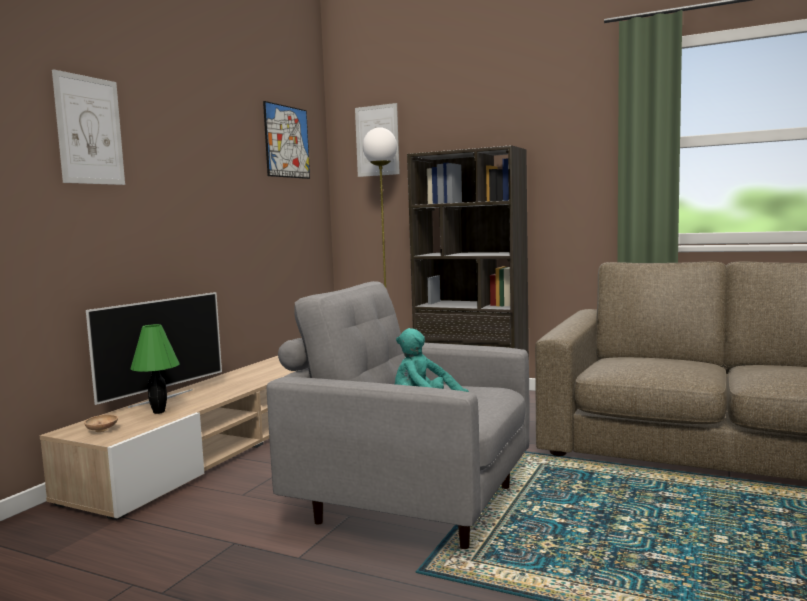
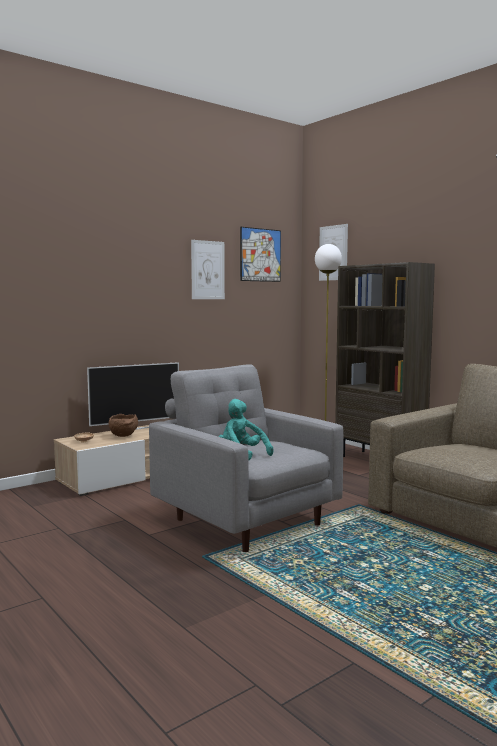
camera: 25 degrees right, 0 degrees up
(89, 130) = (101, 256): picture -> picture (207, 270)
(159, 412) = (124, 436): green table lamp -> brown bowl

